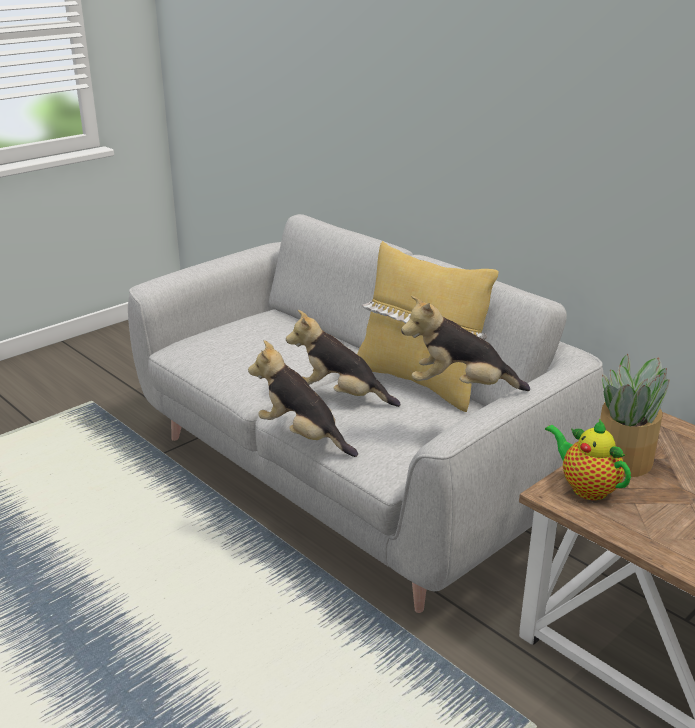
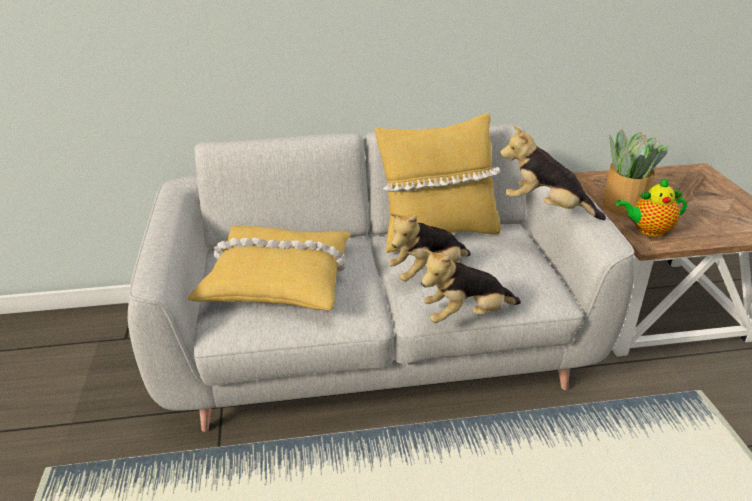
camera: 55 degrees left, 5 degrees up
(256, 342) = (278, 279): none -> yellow pillow
(460, 388) = (546, 208): plush toy -> plush toy turned 75 degrees clockwise

